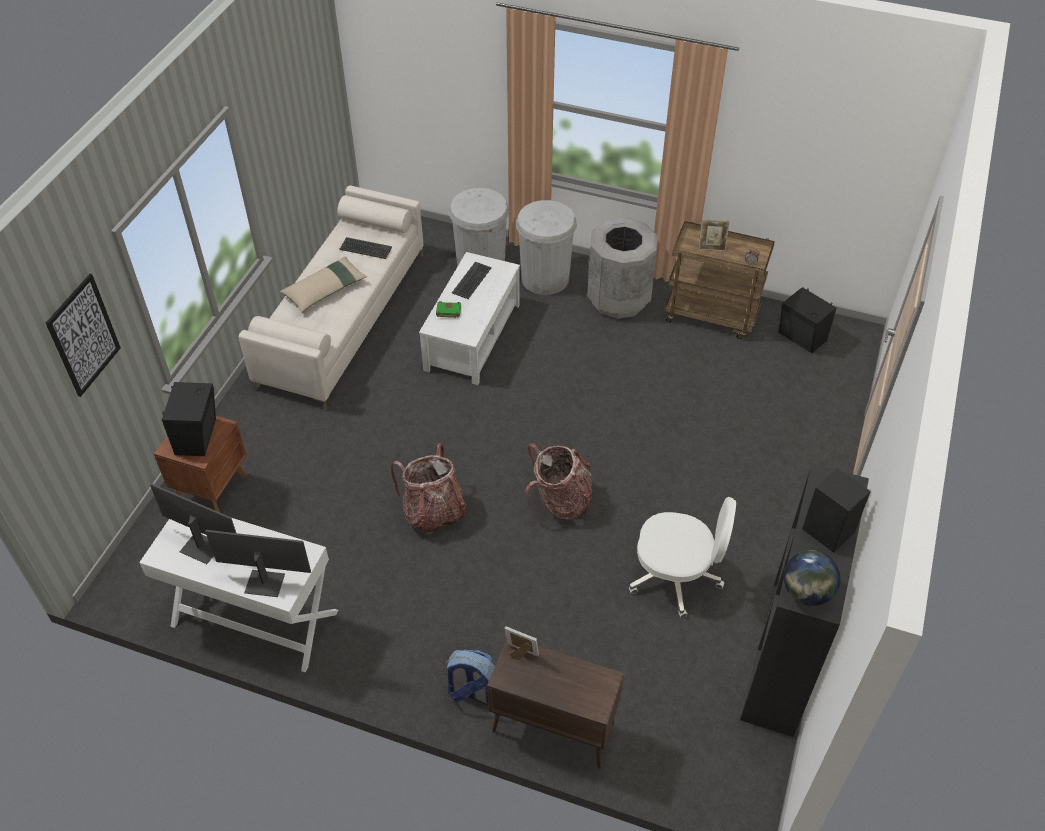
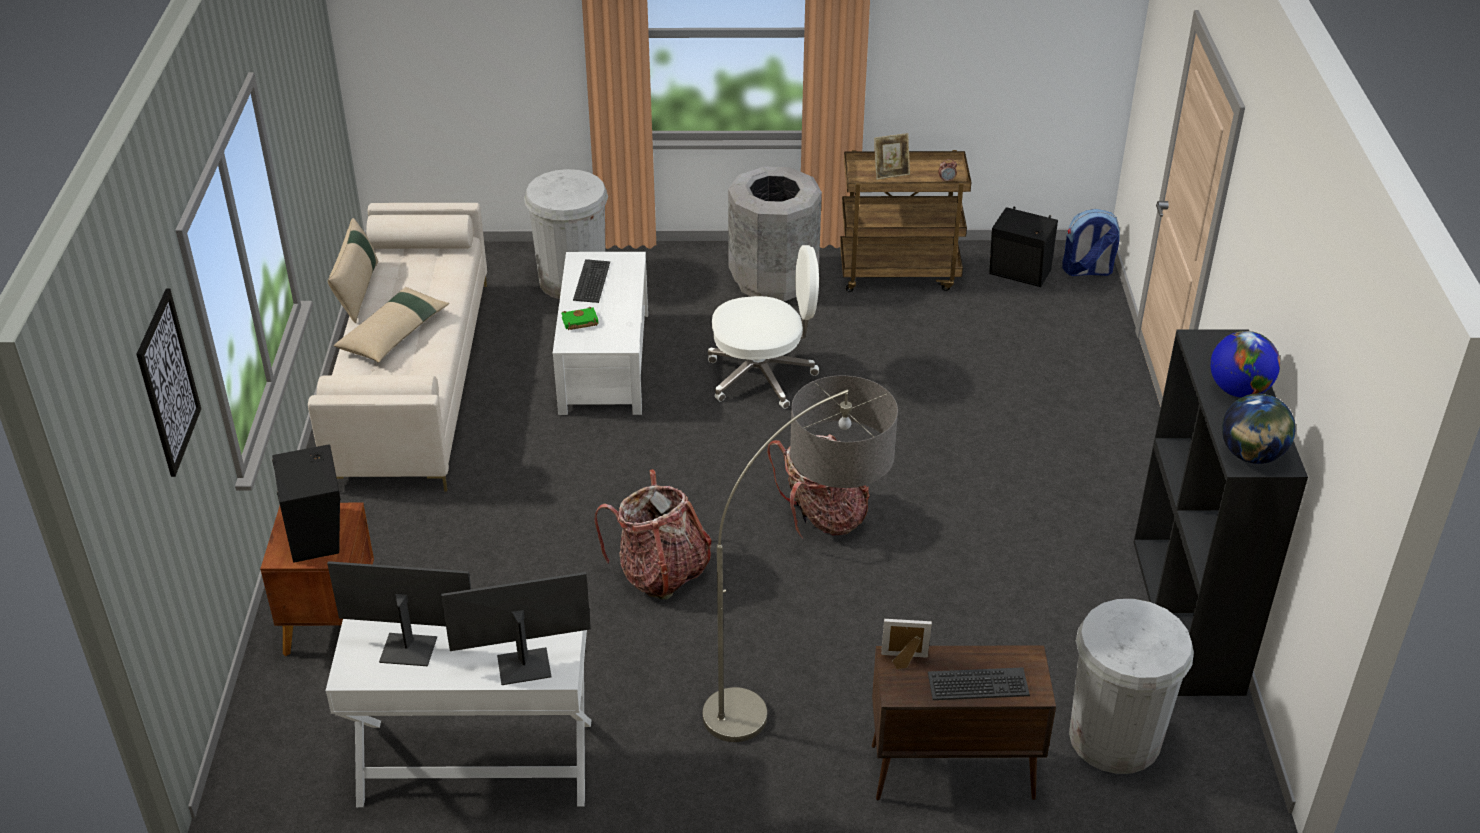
camera: 20 degrees left, 10 degrees down
(317, 250) = (357, 291): none -> beige pillow
(365, 249) = (425, 276): keyboard -> keyboard (978, 685)
(472, 691) = (824, 762): backpack -> backpack (1087, 271)
(484, 627) = (800, 685): none -> floor lamp
(545, 278) = (665, 277): white trash can -> white trash can (1115, 738)
(676, 577) = (1012, 563): white office chair -> white office chair (763, 376)
(829, 531) = (1238, 390): black speaker -> globe

